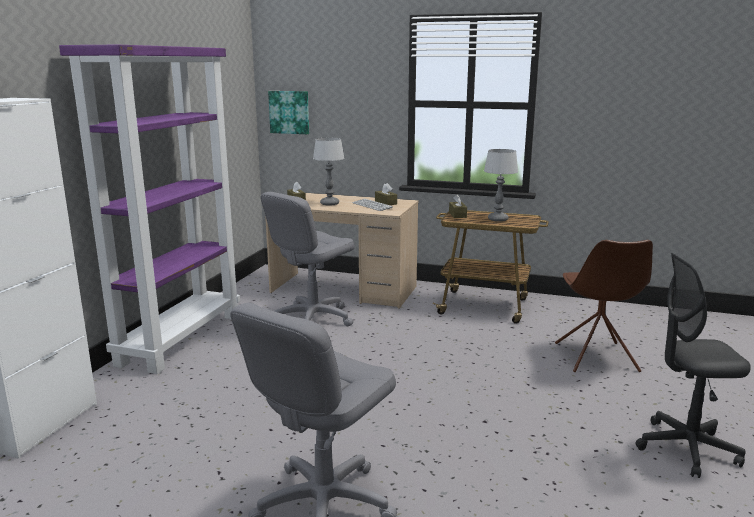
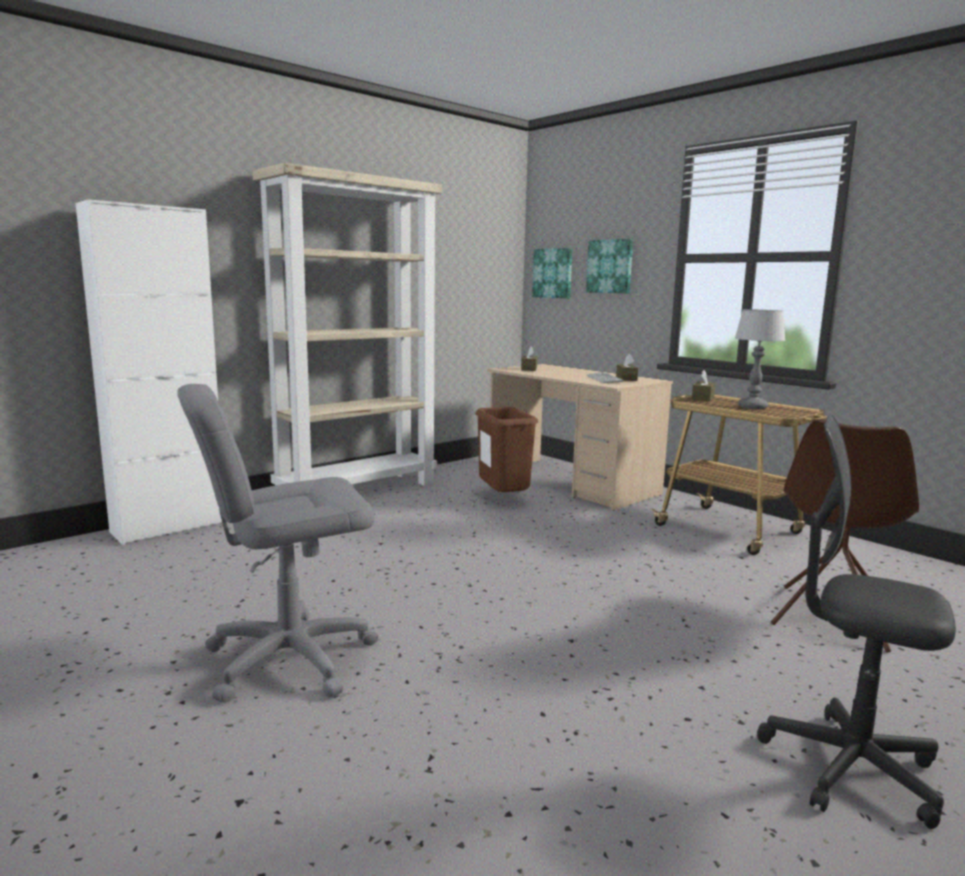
camera: 30 degrees right, 5 degrees down
(181, 338) = (358, 490): purple bookcase -> beige bookcase
(312, 319) = (502, 501): grey office chair -> brown trash can
(330, 204) = (560, 373): table lamp -> none
(347, 108) = (610, 266): none -> picture

